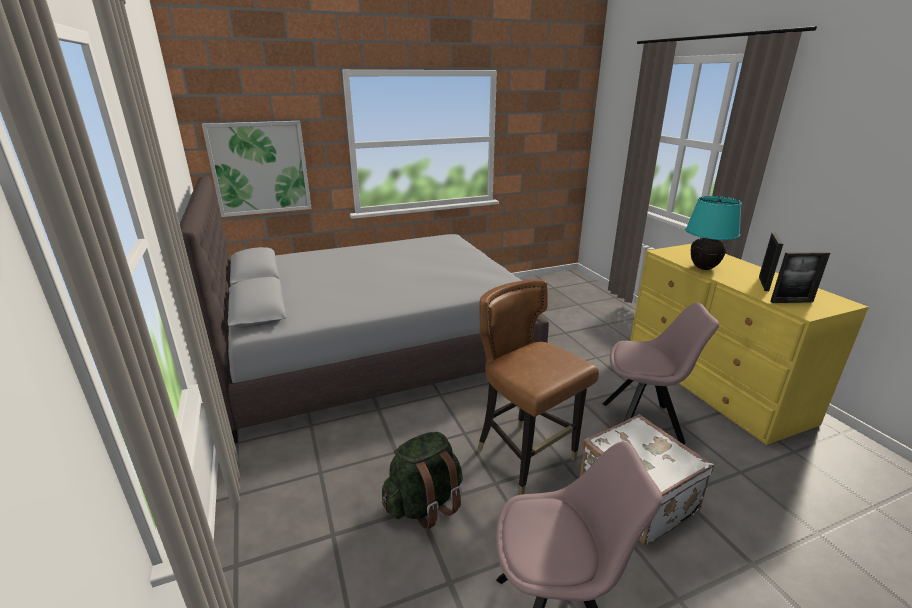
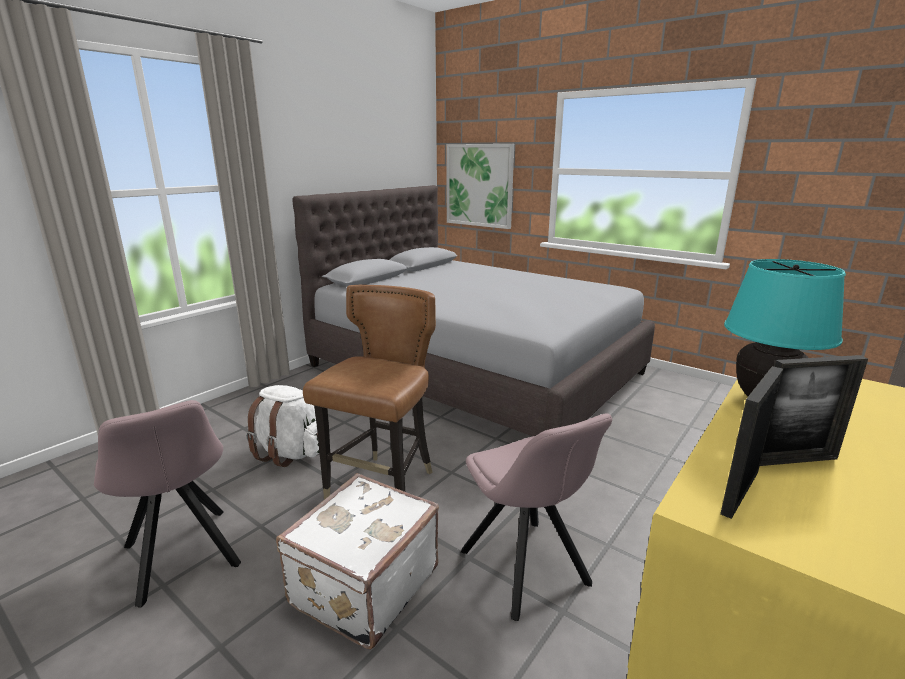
camera: 60 degrees right, 5 degrees down
(424, 504) = (290, 453): green backpack -> white backpack
(791, 301) = (740, 492): picture frame -> picture frame turned 75 degrees clockwise

